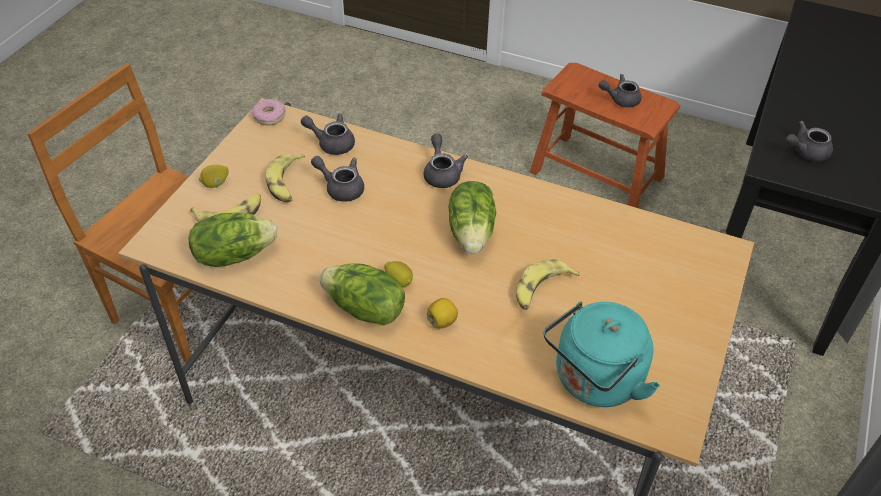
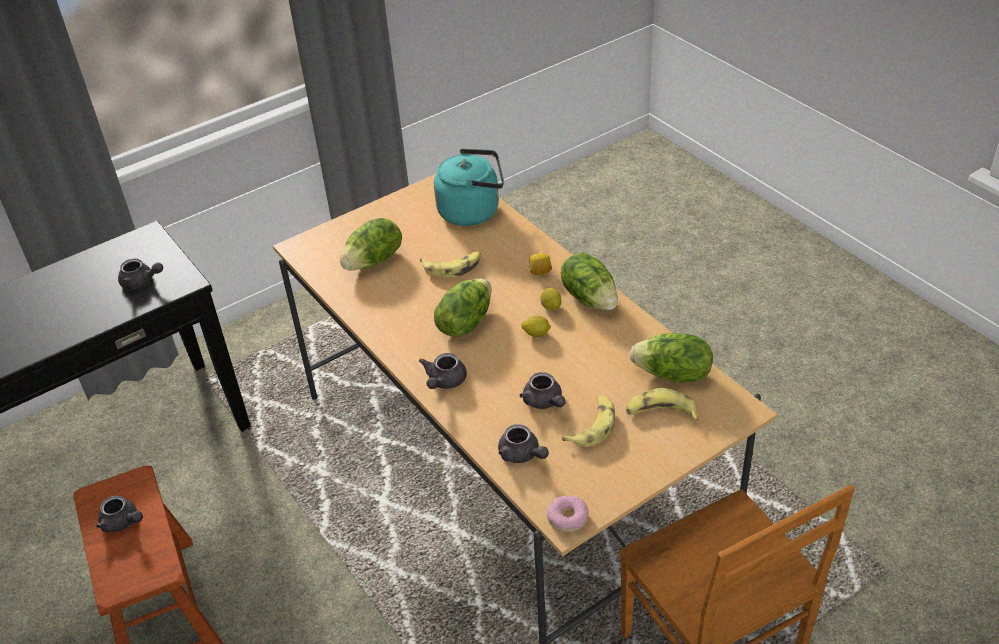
camera: 145 degrees left, 5 degrees down
(215, 184) = (662, 452): lemon -> lemon (536, 334)
(630, 264) = (374, 261): none -> lettuce

